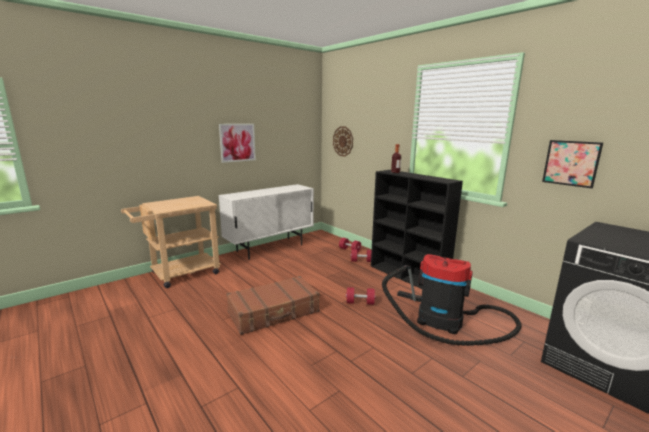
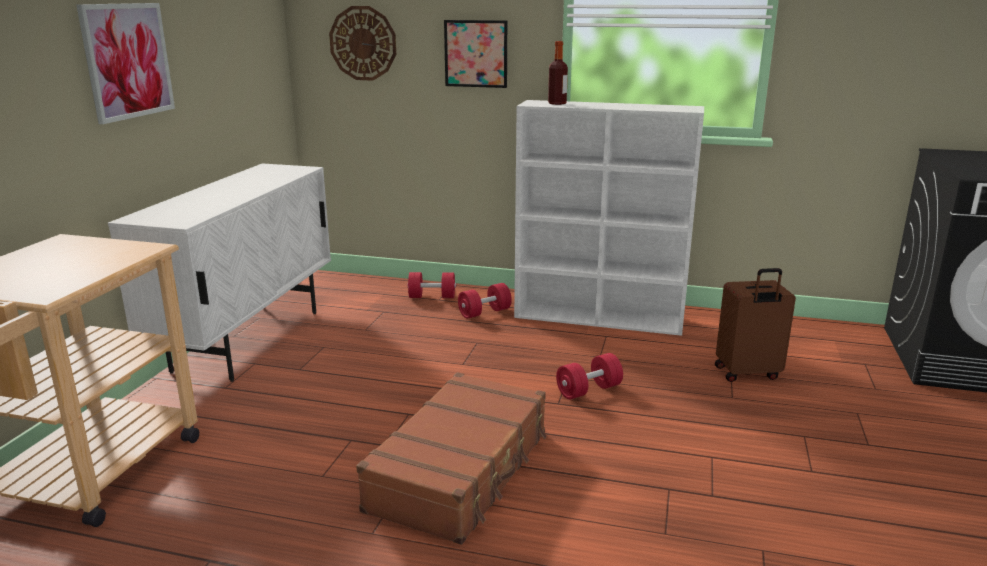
camera: 35 degrees left, 5 degrees up
(408, 277) = (600, 318): black bookcase -> white bookcase
(445, 322) = (747, 373): vacuum cleaner -> brown suitcase
(571, 163) = (879, 56): picture -> picture (476, 53)

